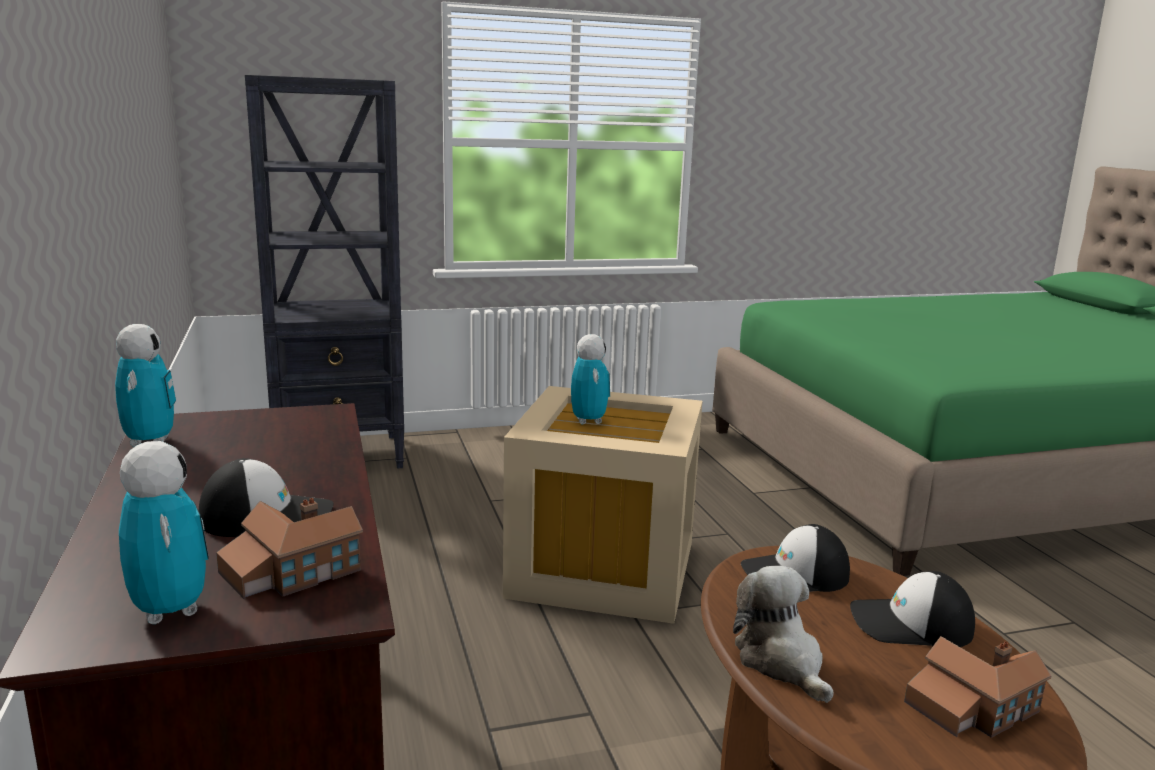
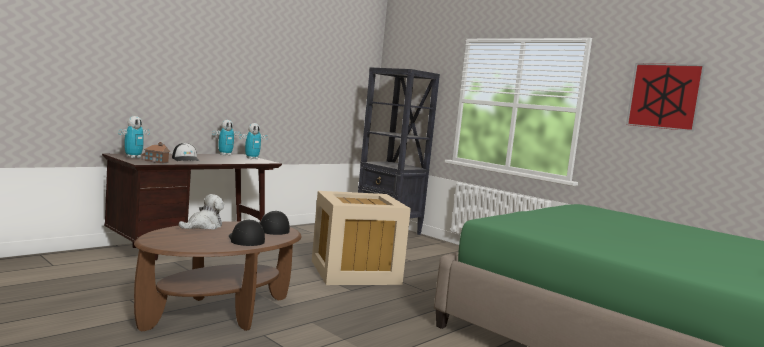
camera: 60 degrees right, 10 degrees down
(588, 421) = (361, 200): toy robot -> toy robot (252, 158)
(806, 117) = (664, 96): none -> picture
(972, 708) = (192, 242): toy house -> none

